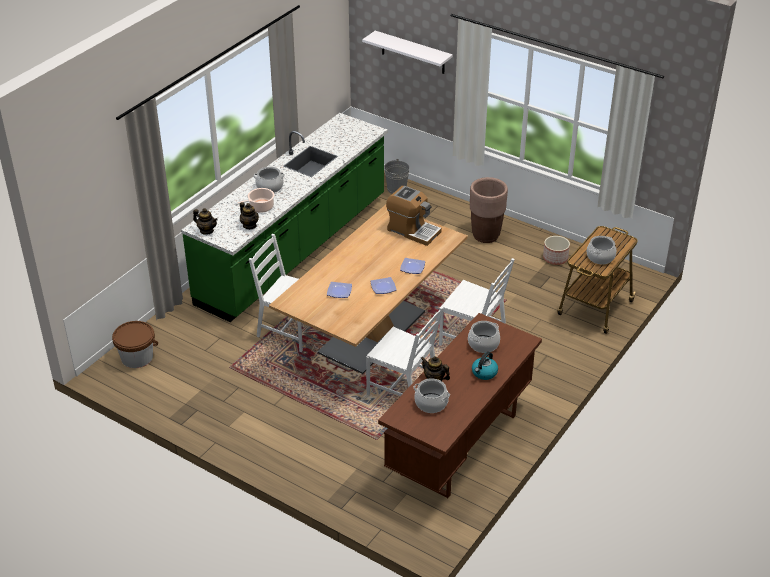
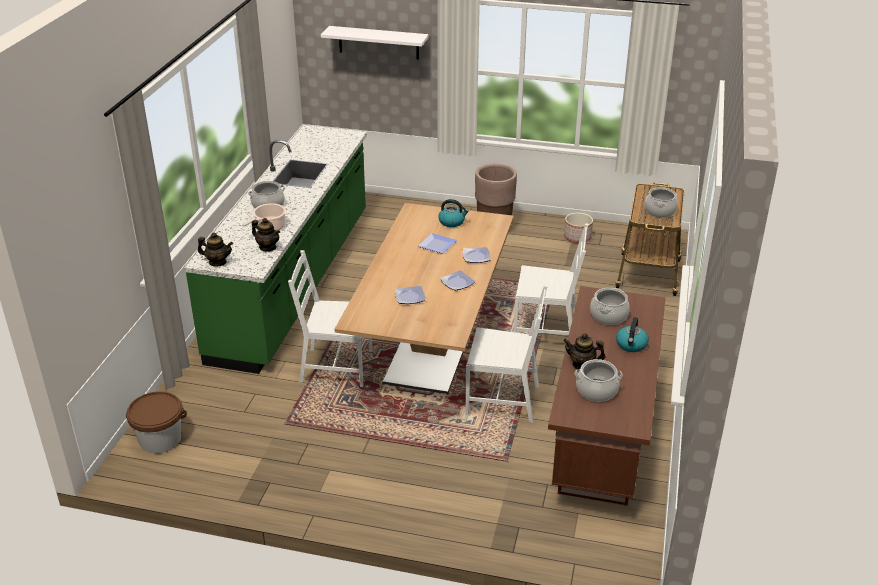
camera: 20 degrees left, 5 degrees down
(388, 249) = (437, 244): none -> plate
(396, 189) = (373, 204): grey bucket -> none
(413, 231) = (452, 222): coffee machine -> kettle

